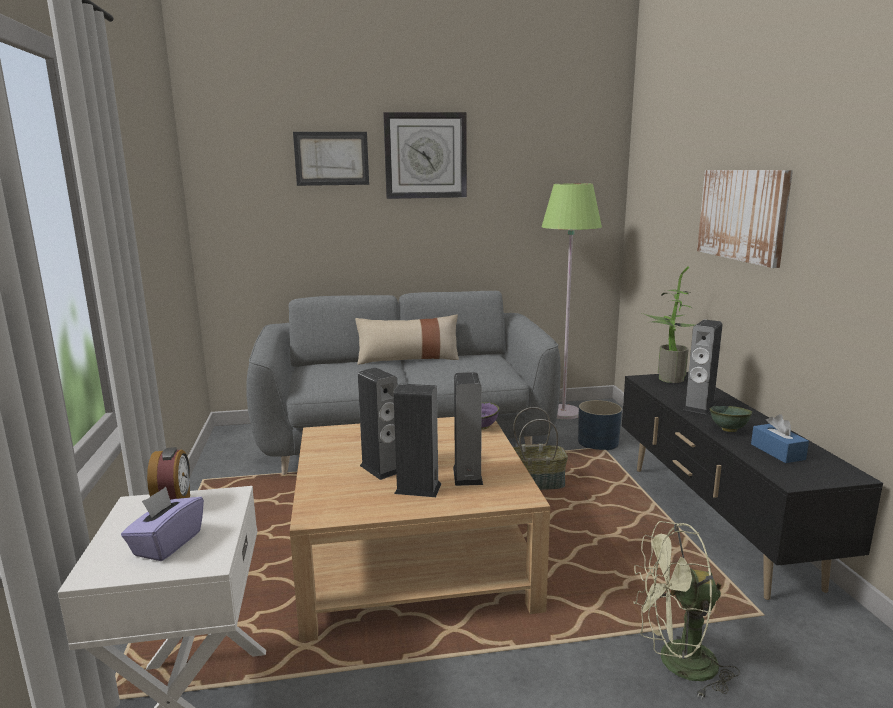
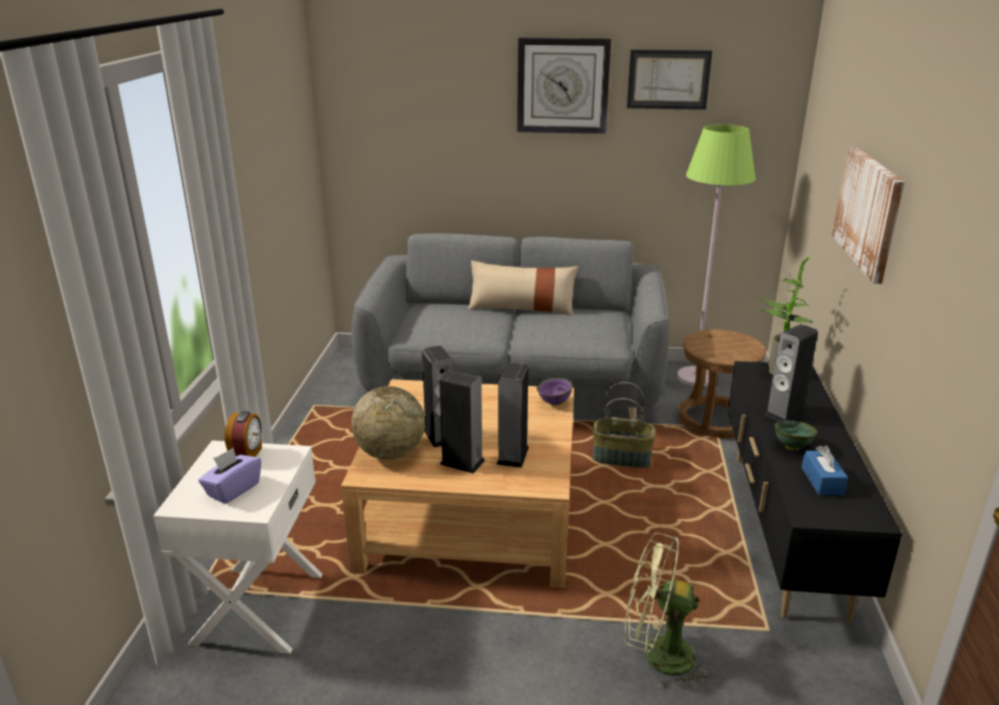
camera: 15 degrees right, 10 degrees up
(331, 158) = (461, 86): picture -> picture (668, 79)
(333, 491) = (390, 453): none -> globe
(598, 442) = (714, 420): blue planter -> brown stool

